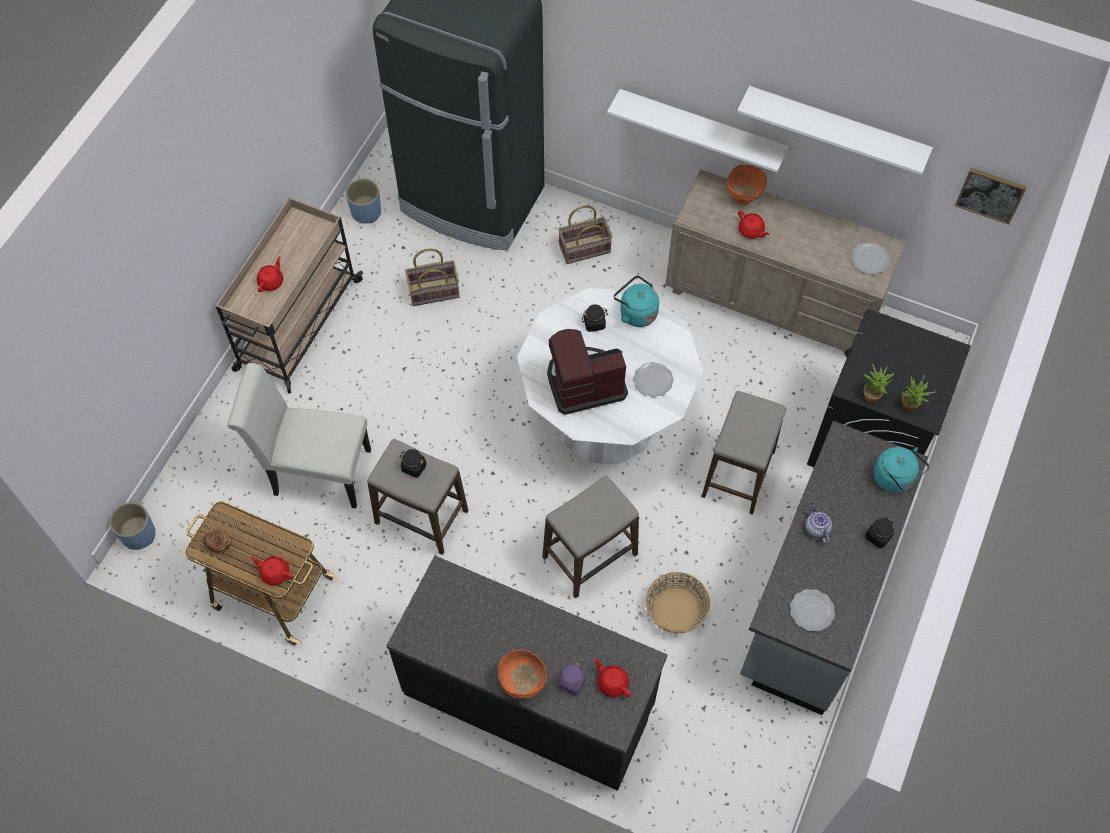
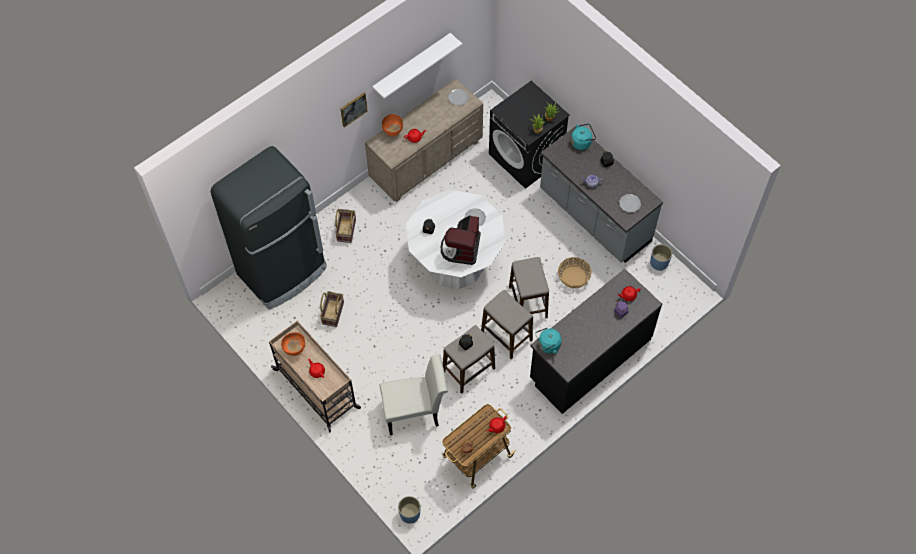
camera: 65 degrees left, 0 degrees up
(315, 471) = (415, 412): white chair -> white chair turned 135 degrees counterclockwise
(366, 212) = (259, 327): blue planter -> blue planter (659, 262)
(522, 683) = (612, 332): orange bowl -> orange bowl (295, 350)
(636, 312) = (432, 209): turquoise kettle -> turquoise kettle (548, 345)
(701, 129) = (357, 125): white shelf -> none
(739, 474) = (515, 219): stool -> stool (506, 336)
(990, 195) = (477, 27): picture -> picture (353, 109)

